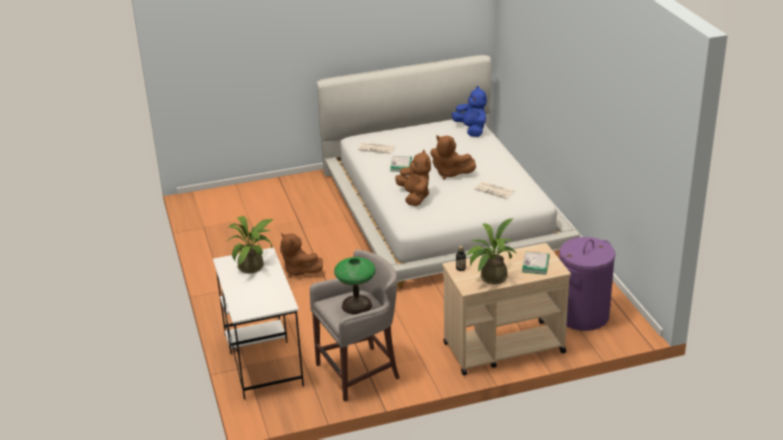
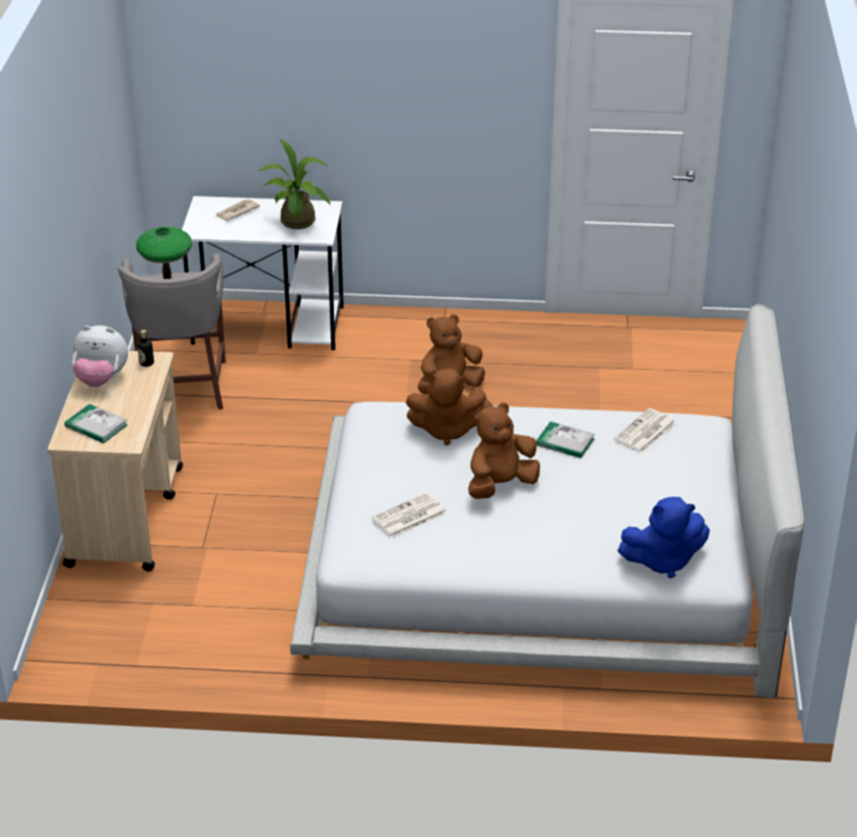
camera: 110 degrees right, 5 degrees up
(249, 295) = (236, 212): none -> newspaper
(490, 278) = (101, 379): potted plant -> plush toy
(582, 315) = (131, 617): purple laundry basket -> none

